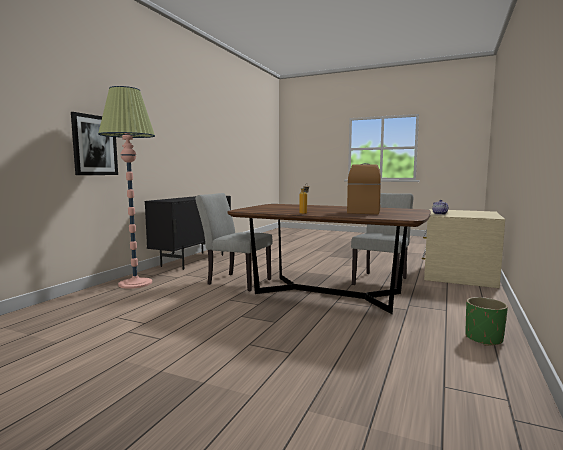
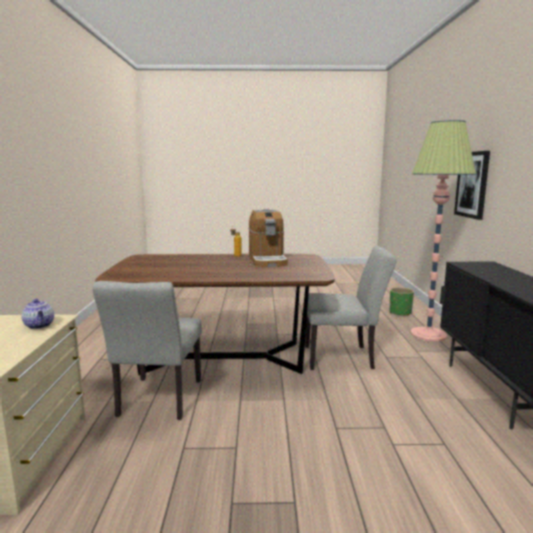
camera: 155 degrees right, 5 degrees up
(364, 211) = (180, 266): coffee machine -> coffee machine (267, 260)
(484, 339) = (93, 336): green planter -> green planter (400, 313)

